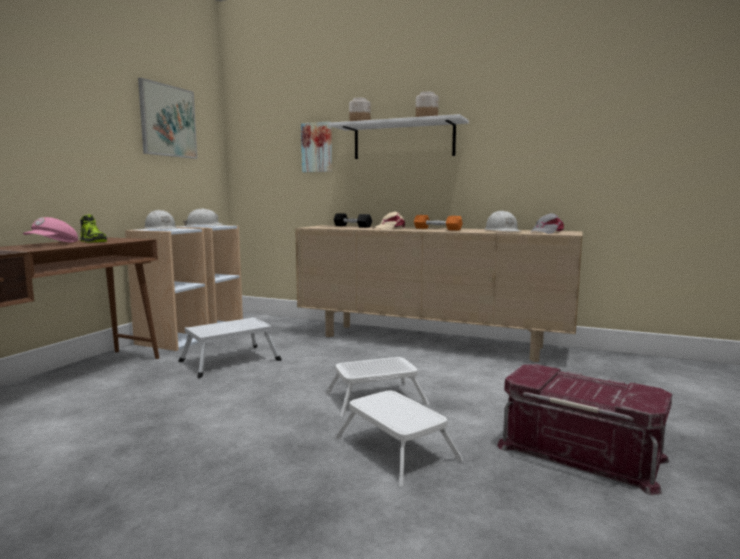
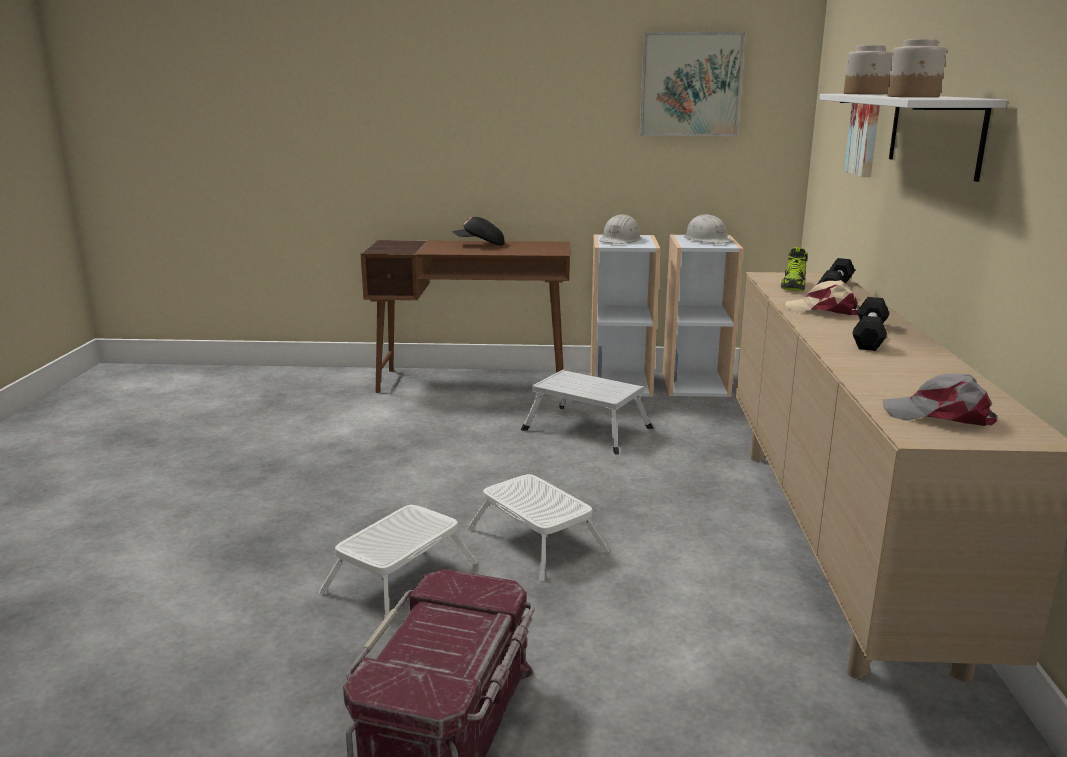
camera: 70 degrees right, 10 degrees up
(53, 244) = (480, 245): pink cap -> black cap
(93, 241) = (515, 247): shoe -> shoe (794, 286)
(437, 229) = (869, 336): orange dumbbell -> black dumbbell
(502, 231) = (907, 380): white hard hat -> none

